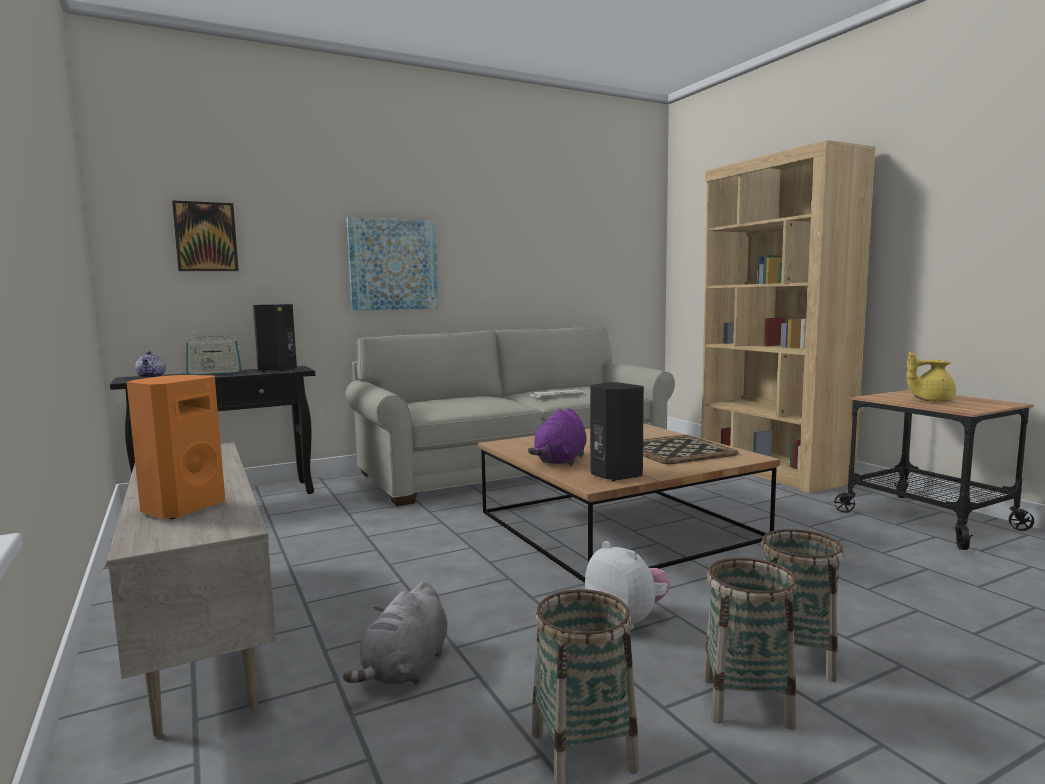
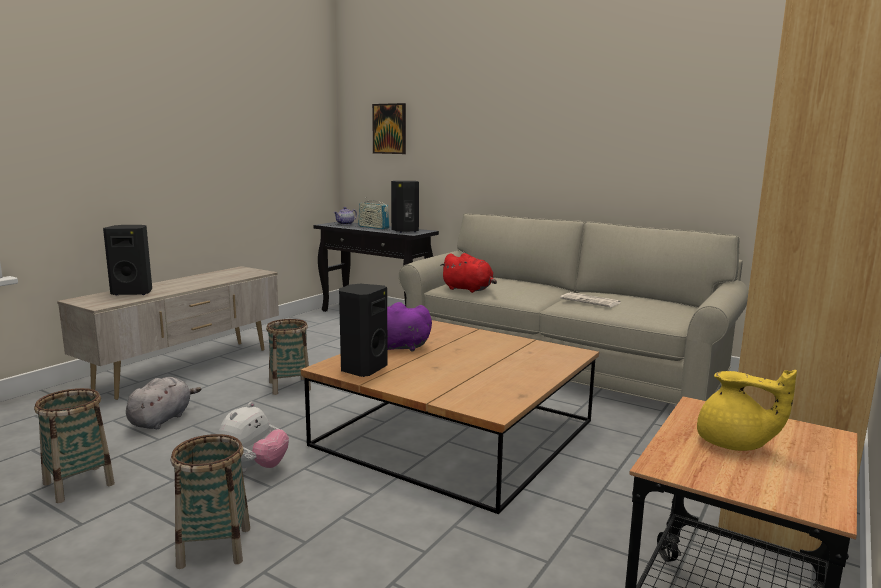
camera: 60 degrees right, 5 degrees up
(182, 508) = (133, 292): orange speaker -> black speaker
(393, 264) = (512, 150): picture -> none
(405, 669) = (162, 419): grey plush toy -> grey plush toy turned 120 degrees clockwise
(454, 410) = (469, 289): none -> red plush toy
(678, 450) = (483, 379): tray -> none
(747, 702) = (139, 531): basket -> basket (289, 386)
(930, 400) = (734, 444): yellow teapot -> yellow teapot turned 150 degrees clockwise

